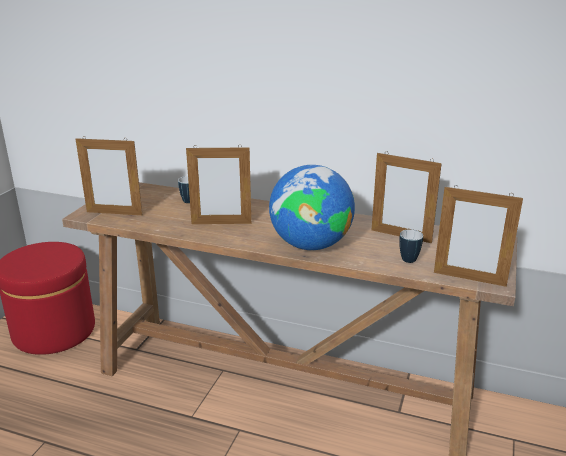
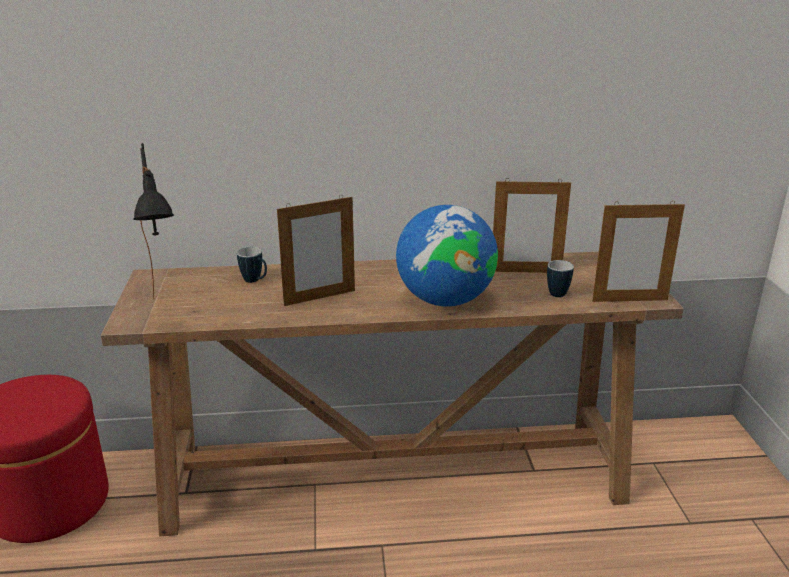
camera: 25 degrees left, 0 degrees up
(114, 213) = (169, 313): picture frame -> black table lamp

